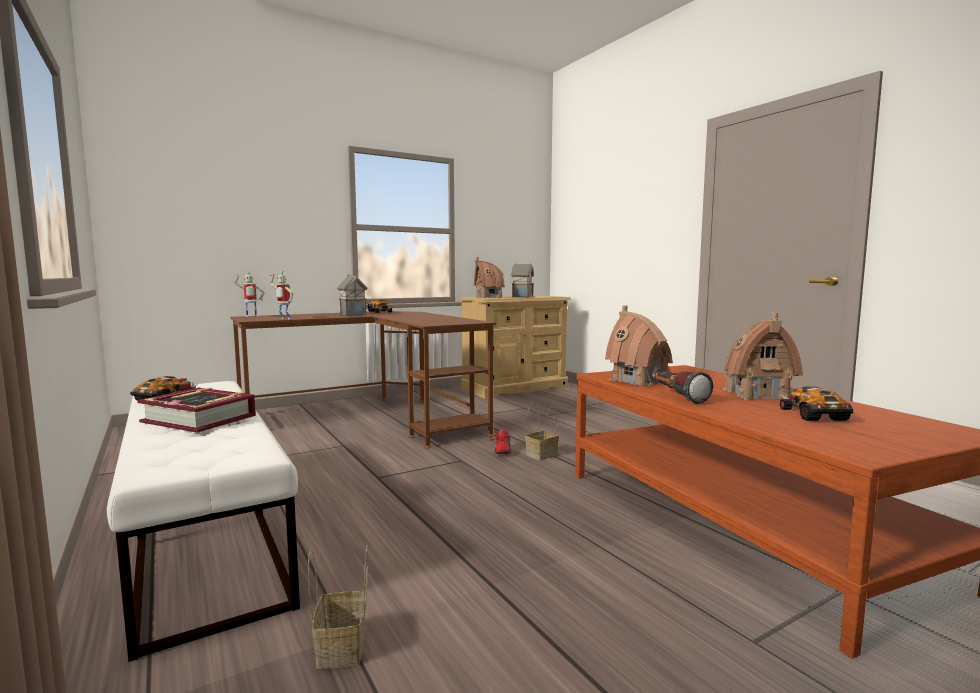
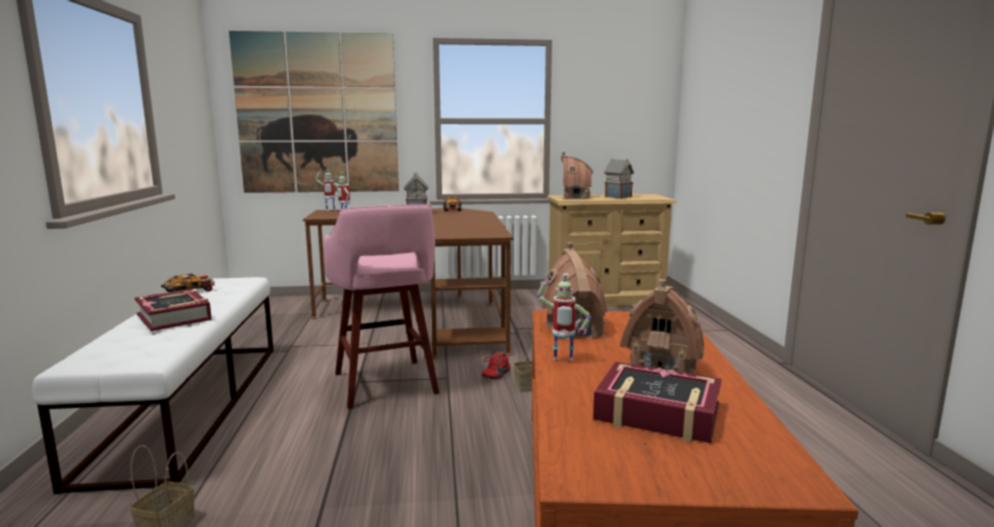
camera: 25 degrees right, 5 degrees up
(225, 214) = (317, 114): none -> picture
(410, 475) = (385, 385): none -> pink stool
(678, 397) = (562, 360): flashlight -> toy robot
(811, 414) = (657, 413): toy car -> book

